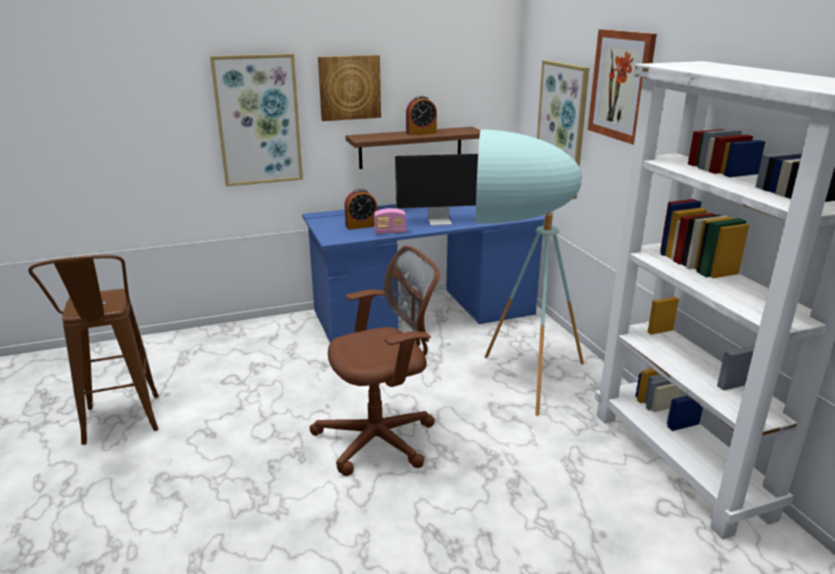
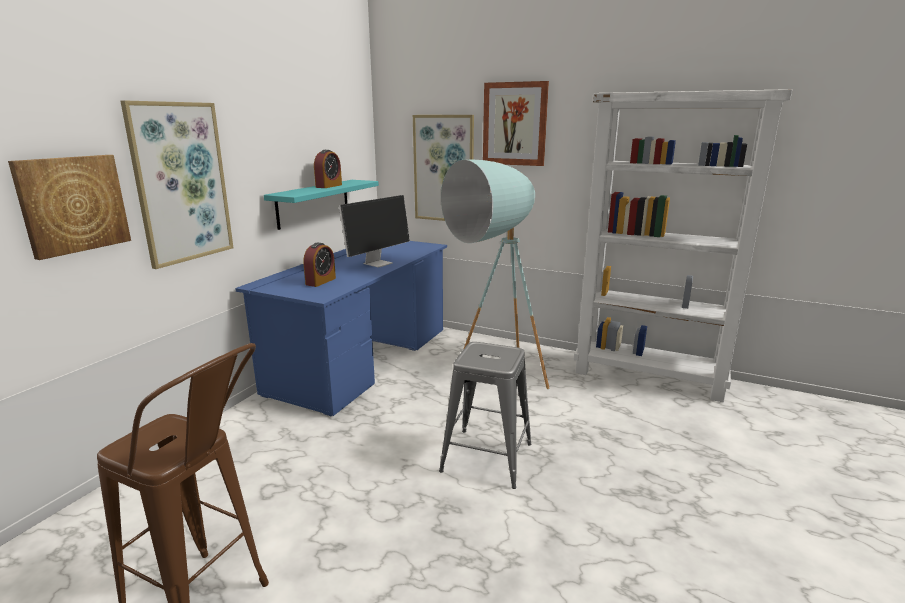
camera: 45 degrees left, 5 degrees down
(349, 87) = (262, 143): picture -> picture (73, 204)
(381, 439) = (486, 457): brown office chair -> grey stool
(390, 232) = (358, 279): radio -> none
(410, 147) = (313, 203): brown shelf -> turquoise shelf

